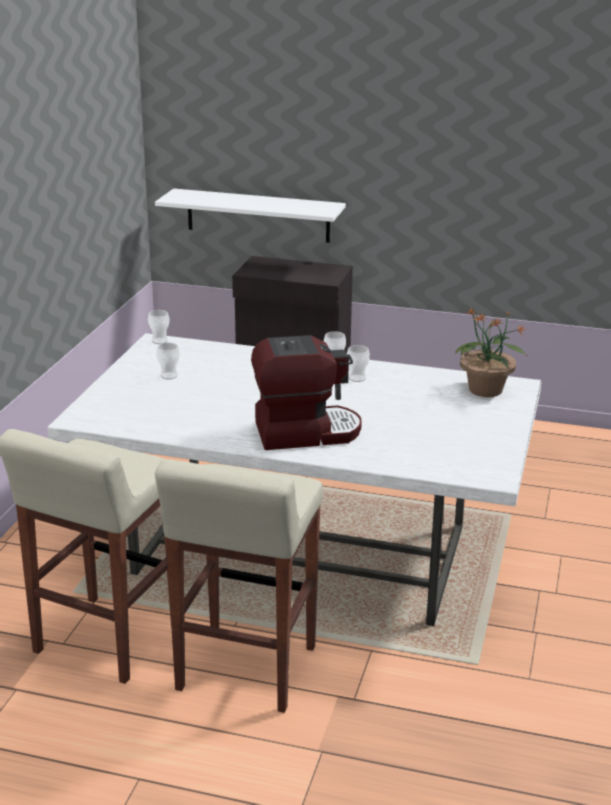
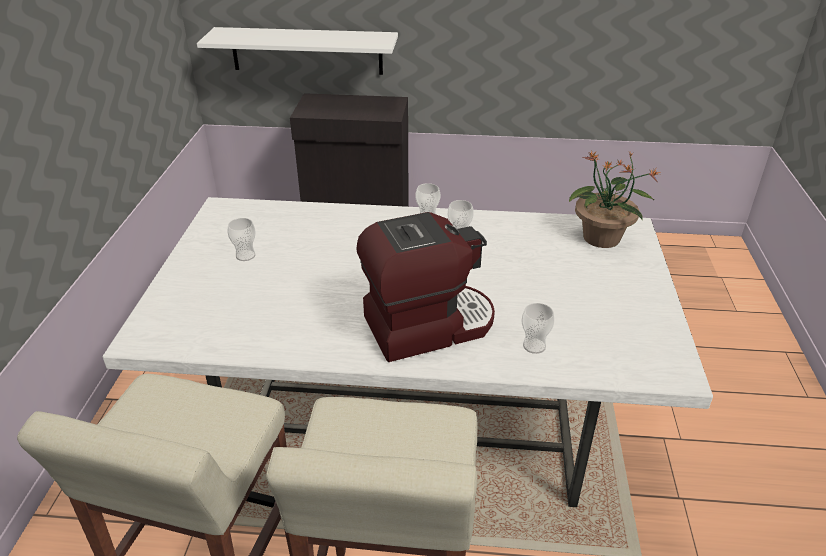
camera: 10 degrees left, 10 degrees up
(159, 341) = (226, 206): cup -> cup (534, 346)

